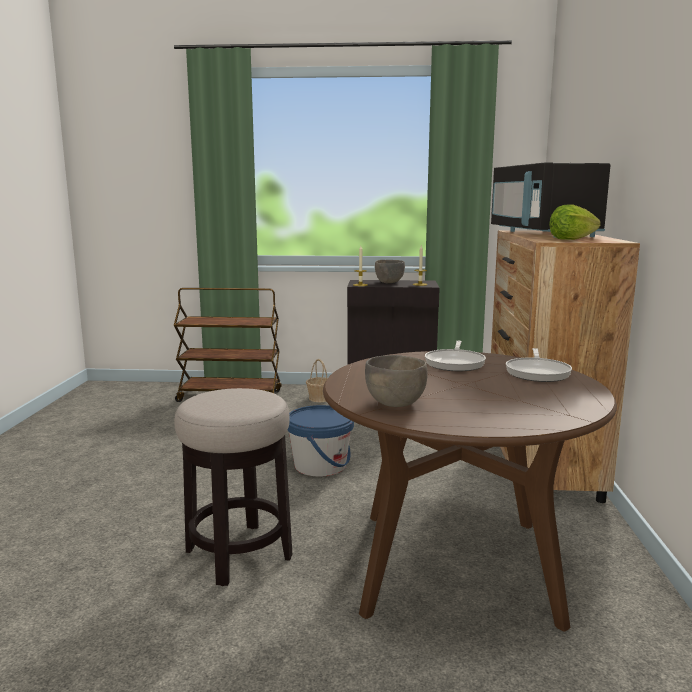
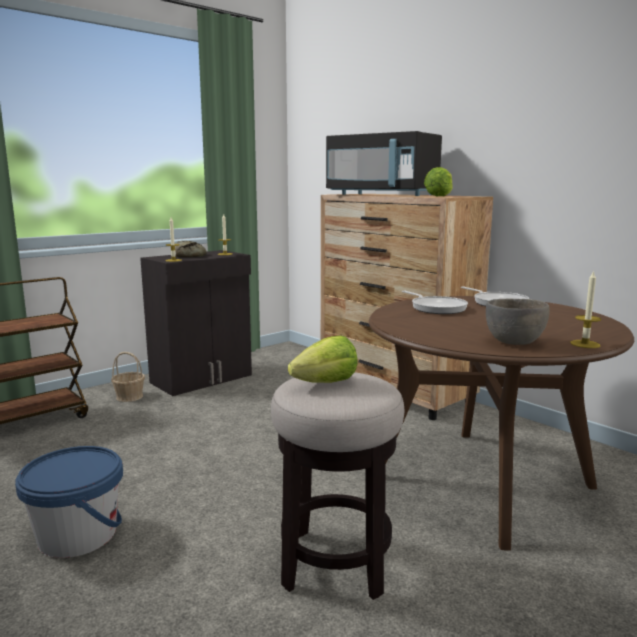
camera: 45 degrees left, 0 degrees up
(231, 395) = (326, 383): none -> lettuce
(320, 465) = (250, 455): blue bucket -> blue bucket (78, 535)
(389, 282) = (190, 255): grey bowl -> bread
(452, 424) = (585, 344): none -> candle

